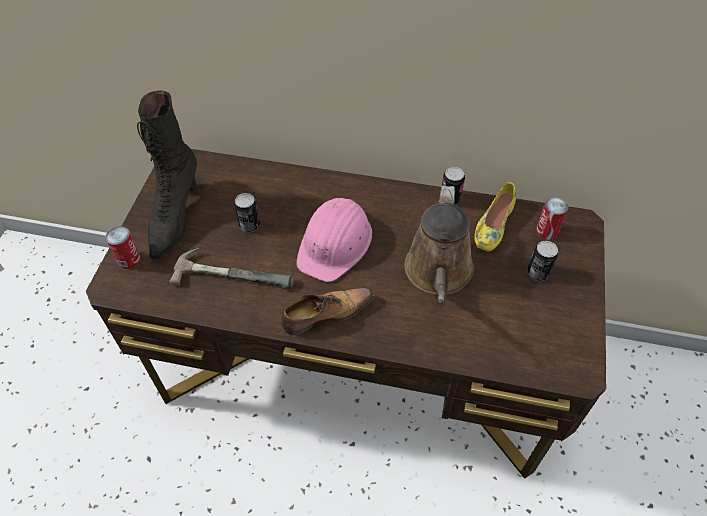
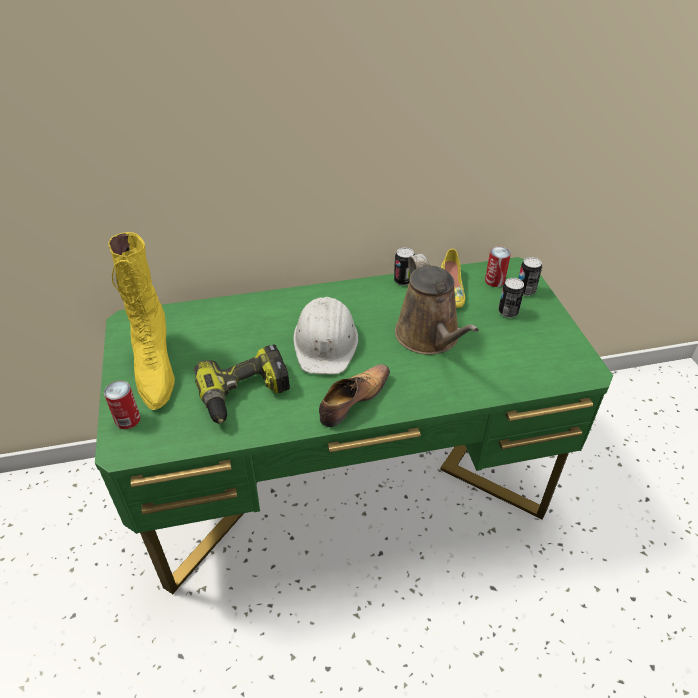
camera: 25 degrees left, 10 degrees down
(174, 218) = (155, 369): black boot -> yellow boot
(234, 271) = (244, 394): hammer -> power drill
(249, 225) = (235, 352): can -> can (525, 290)
(335, 243) = (326, 342): pink hard hat -> white hard hat
(355, 369) = (348, 487): brown desk -> green desk

